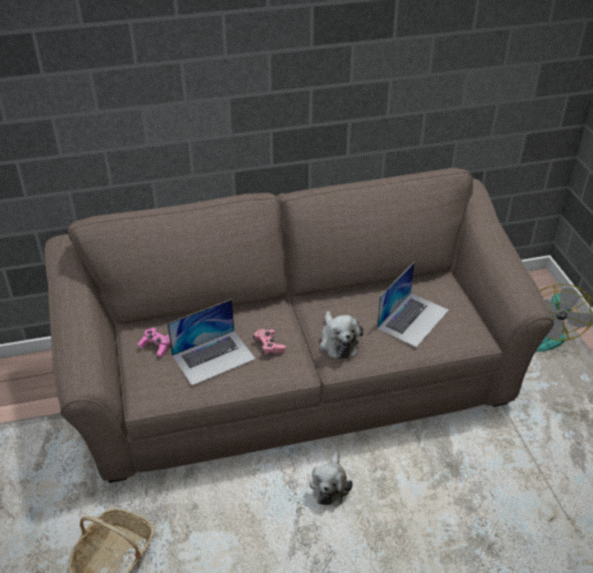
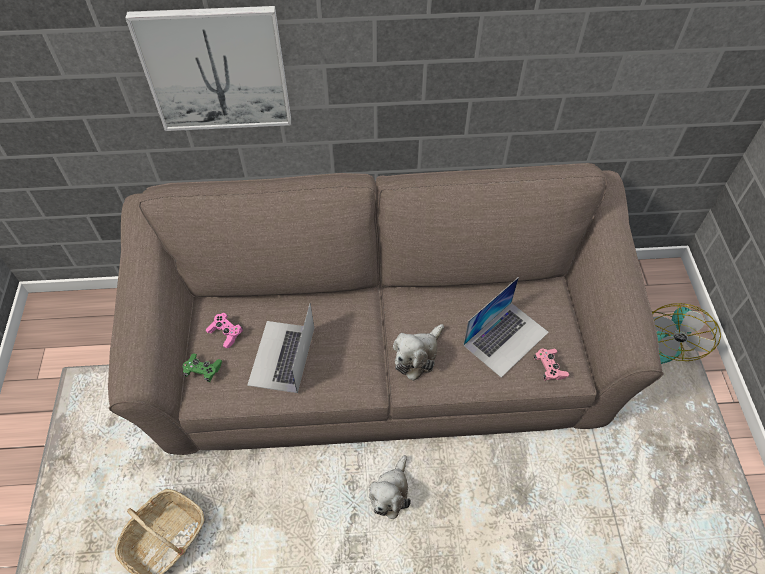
camera: 10 degrees right, 15 degrees up
(138, 105) = (216, 69): none -> picture
(141, 377) = (203, 370): none -> green game controller
(213, 357) = (282, 356): laptop -> laptop turned 120 degrees clockwise
(269, 346) = (342, 351): pink game controller -> pink game controller (549, 368)
(338, 342) = (417, 356): plush toy -> plush toy turned 45 degrees clockwise

